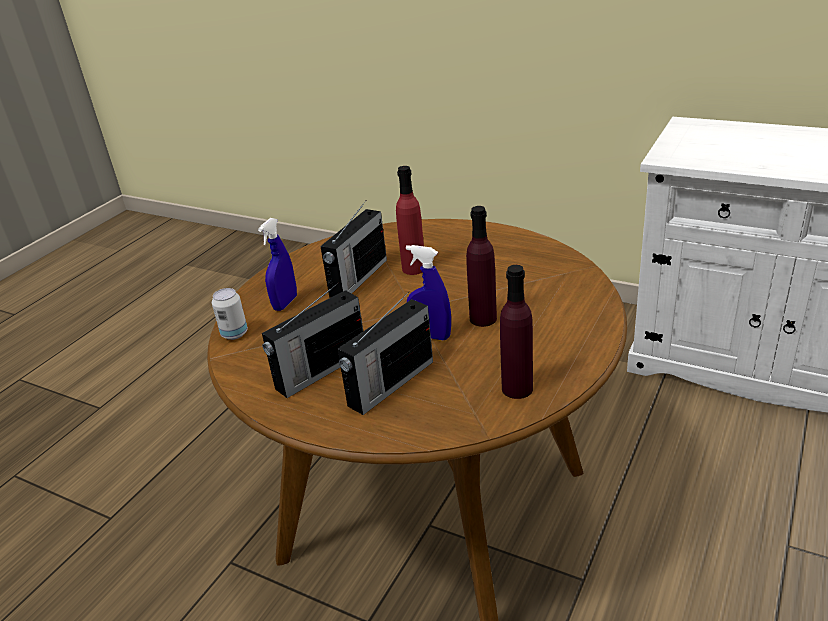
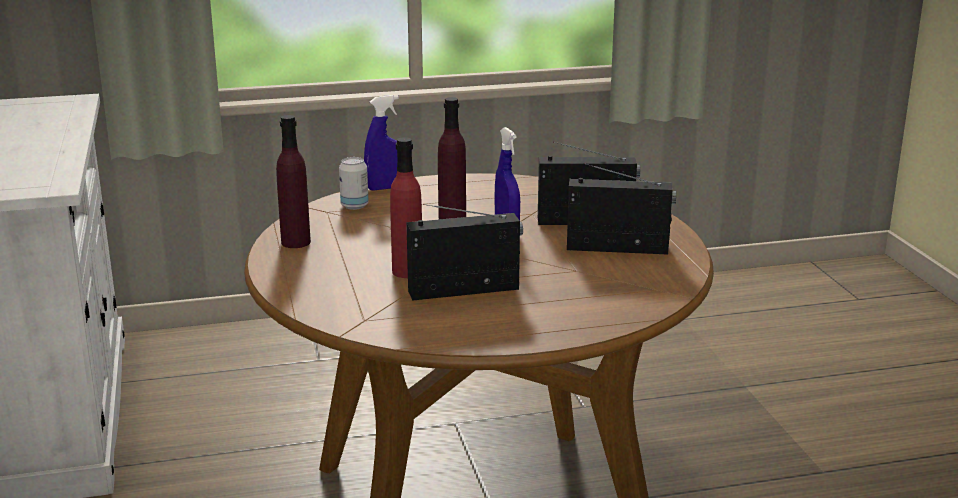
camera: 135 degrees left, 10 degrees down
(234, 334) = (646, 304): can -> can (354, 206)
(285, 303) = (563, 305): blue spray bottle -> blue spray bottle (385, 188)
(517, 388) = (521, 187): purple bottle -> purple bottle (295, 242)

